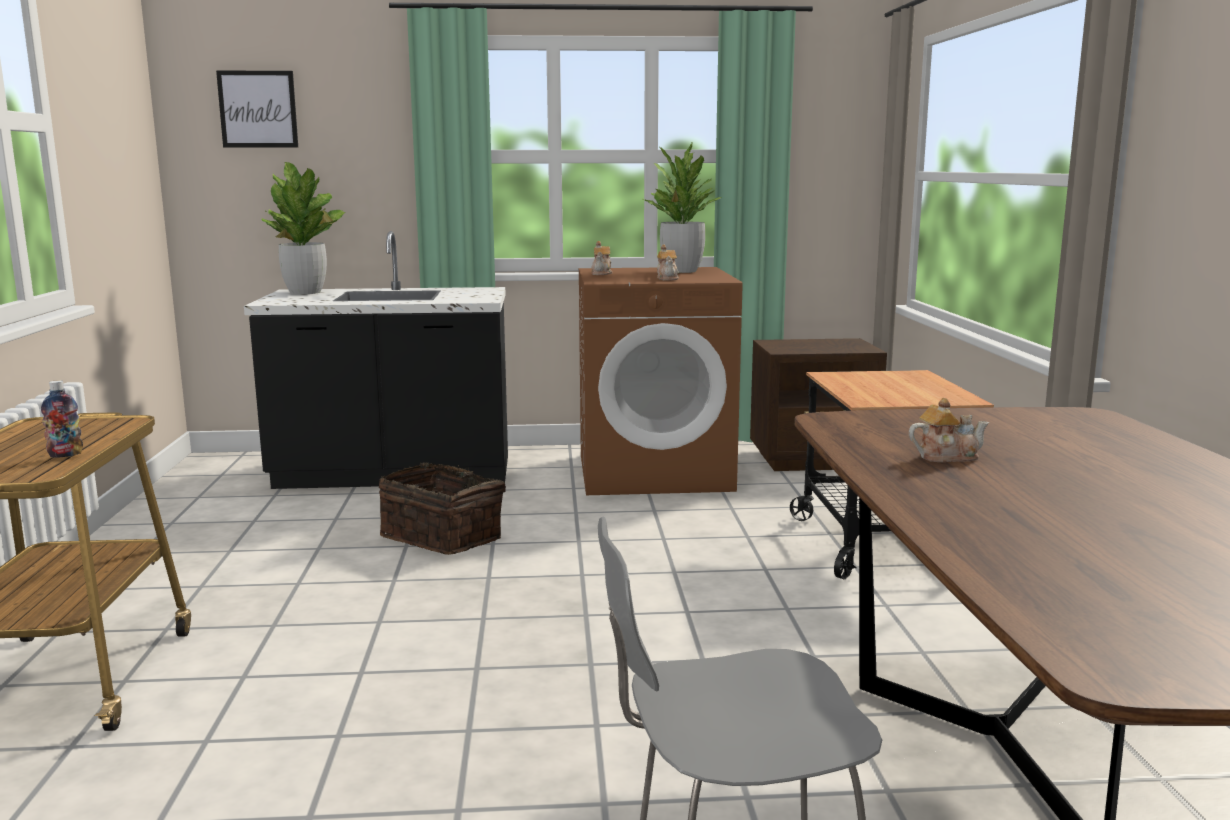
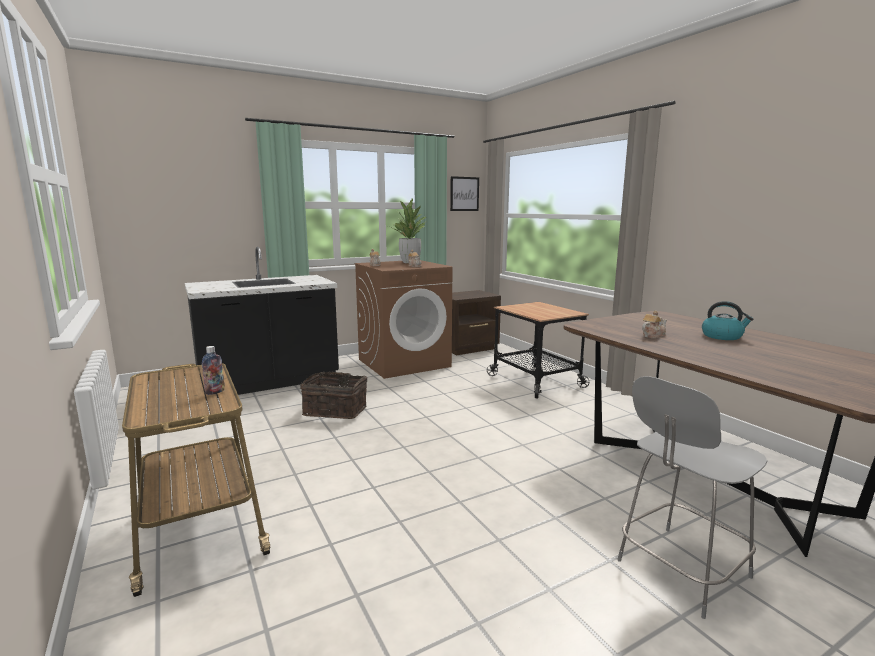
camera: 25 degrees left, 0 degrees up
(258, 109) = (160, 175): picture -> picture (464, 194)
(306, 292) = (208, 283): potted plant -> none
(1125, 479) = (722, 336): none -> kettle

